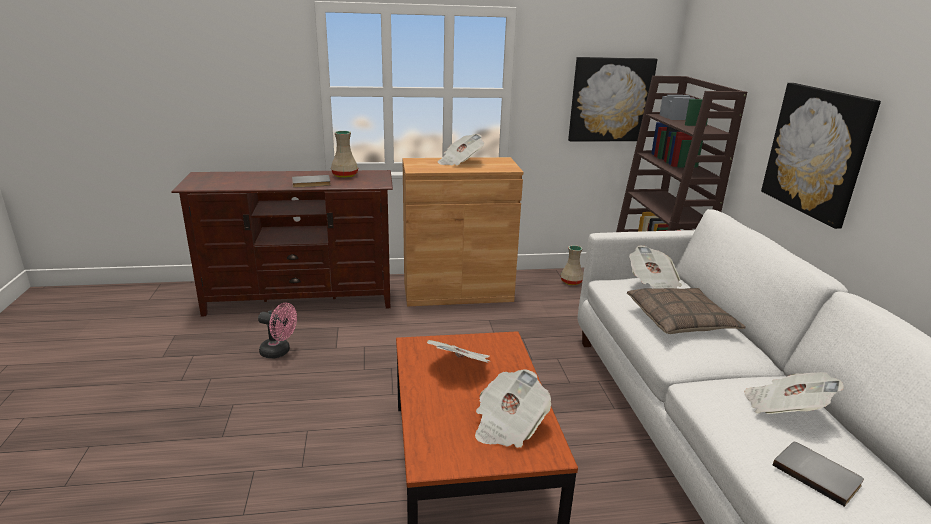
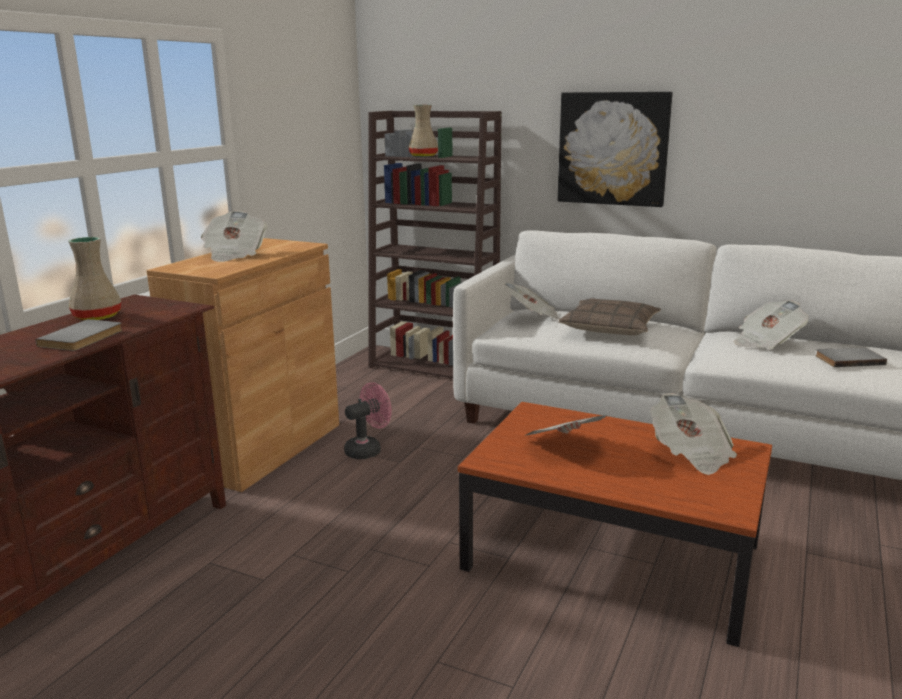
camera: 55 degrees left, 5 degrees down
(279, 352) = (200, 638): pink fan -> pink fan (368, 450)
(571, 282) = (348, 384): beige vase -> beige vase (423, 156)
(610, 100) = (320, 148): picture -> none

